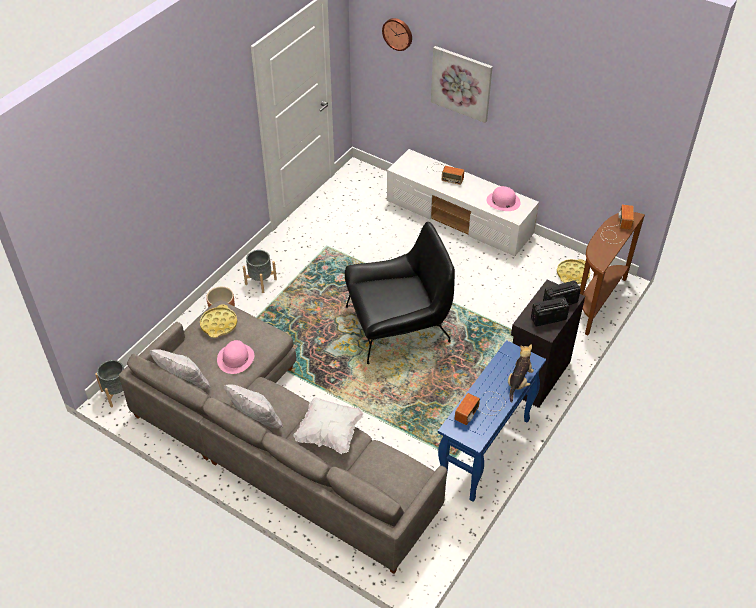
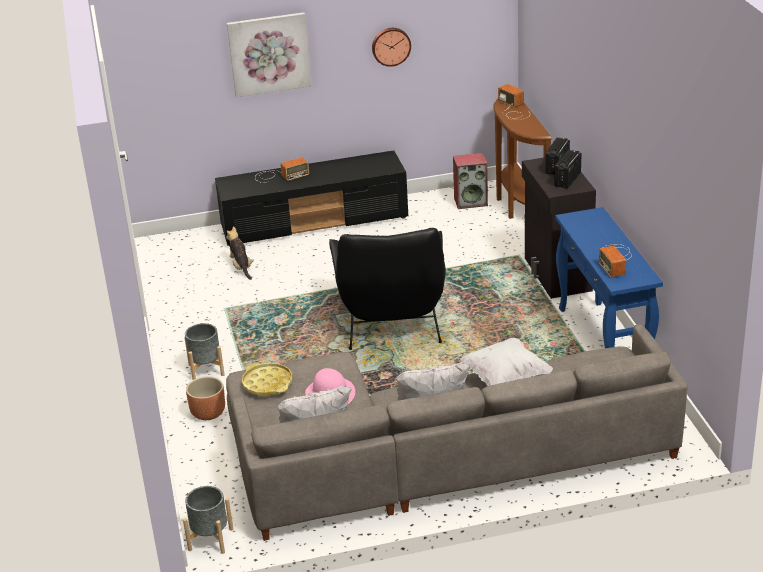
camera: 45 degrees left, 15 degrees down
(398, 33) = (173, 32): wall clock -> wall clock (391, 46)
(398, 325) = (391, 316): black armchair -> black armchair turned 150 degrees clockwise
(460, 218) = (315, 221): white tv stand -> black tv stand
(503, 201) = (365, 165): pink hat -> none
(518, 382) = (611, 230): plush toy -> plush toy (241, 267)
(573, 274) = (471, 202): yellow tray -> speaker

